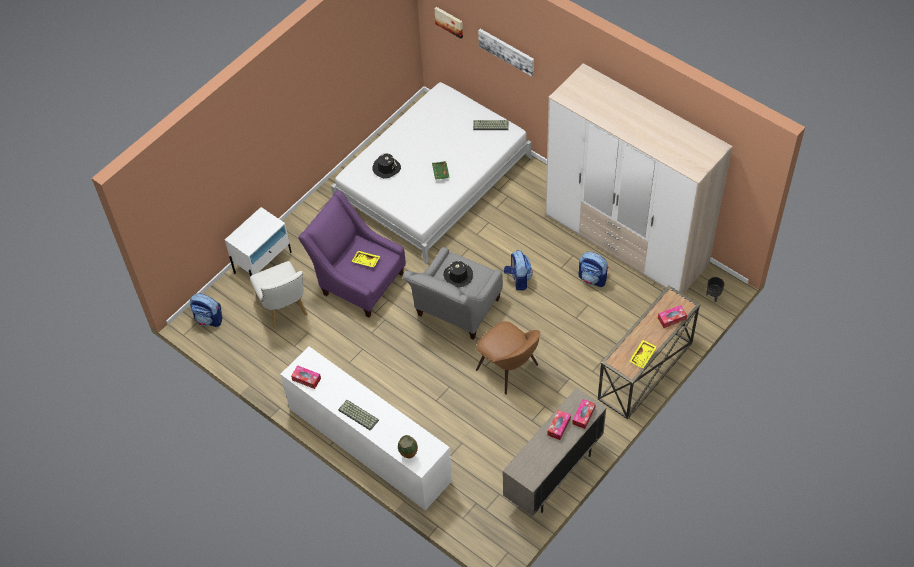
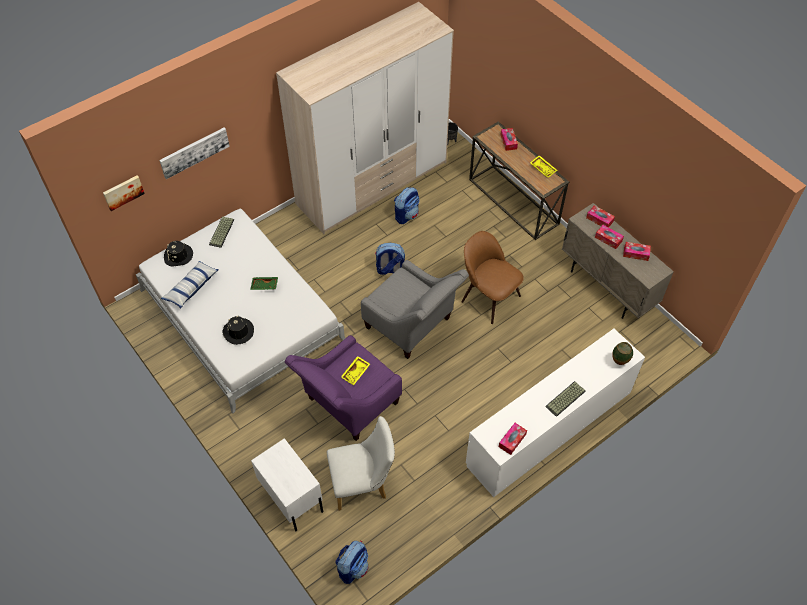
camera: 80 degrees left, 0 degrees up
(424, 123) = (191, 288): none -> pillow
(458, 276) = (399, 296): black hat -> black hat (178, 256)
(509, 369) = (489, 297): brown chair -> brown chair turned 105 degrees counterclockwise
(546, 454) = (636, 253): none -> tissue box

